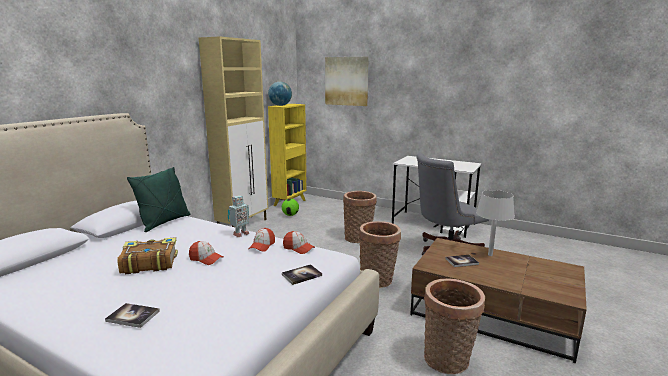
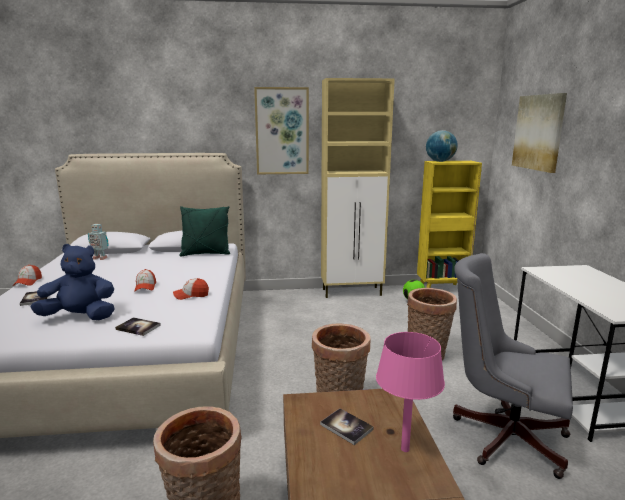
camera: 55 degrees right, 0 degrees up
(149, 263) = (123, 275): book -> none
(171, 86) = (282, 131): none -> picture
(233, 298) = (80, 317): none -> blue plush toy
(240, 234) = (209, 281): toy robot -> toy robot (100, 258)
(298, 248) = (200, 309): cap -> cap (28, 282)
(490, 255) = (404, 449): grey table lamp -> pink table lamp

